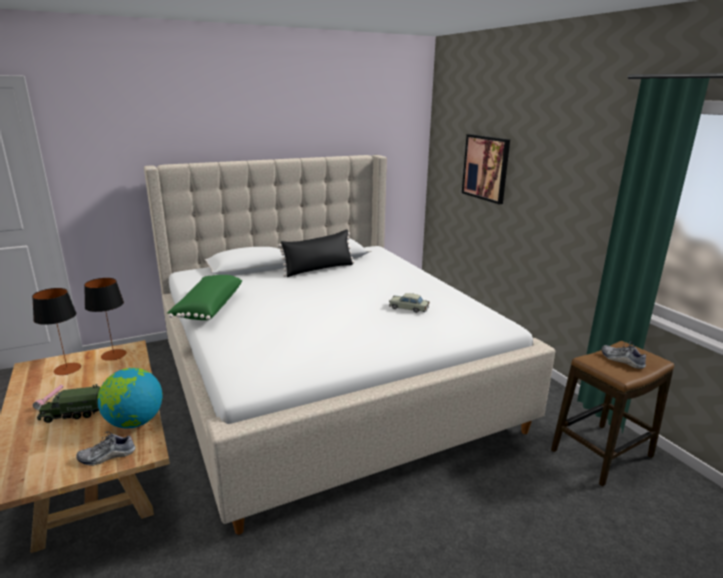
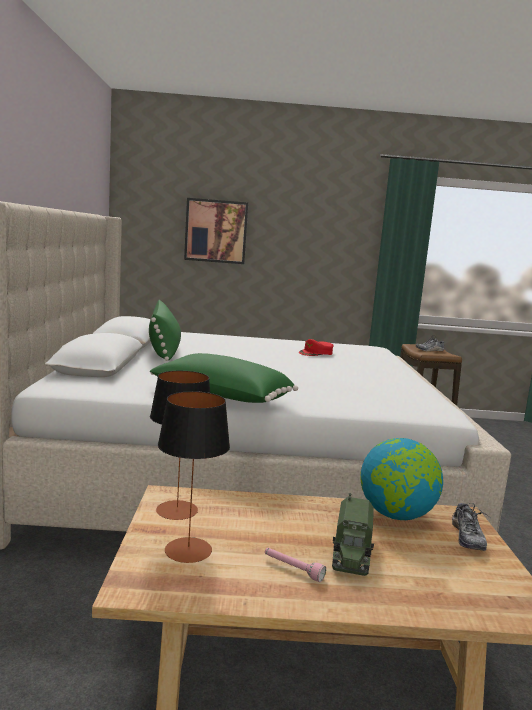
camera: 65 degrees left, 10 degrees down
(319, 269) = (164, 350): black pillow -> green pillow
(408, 308) = (316, 353): beige toy car -> red cap

